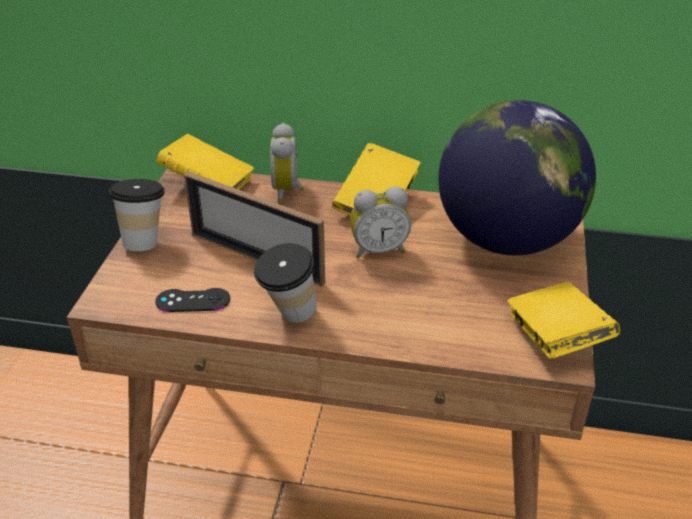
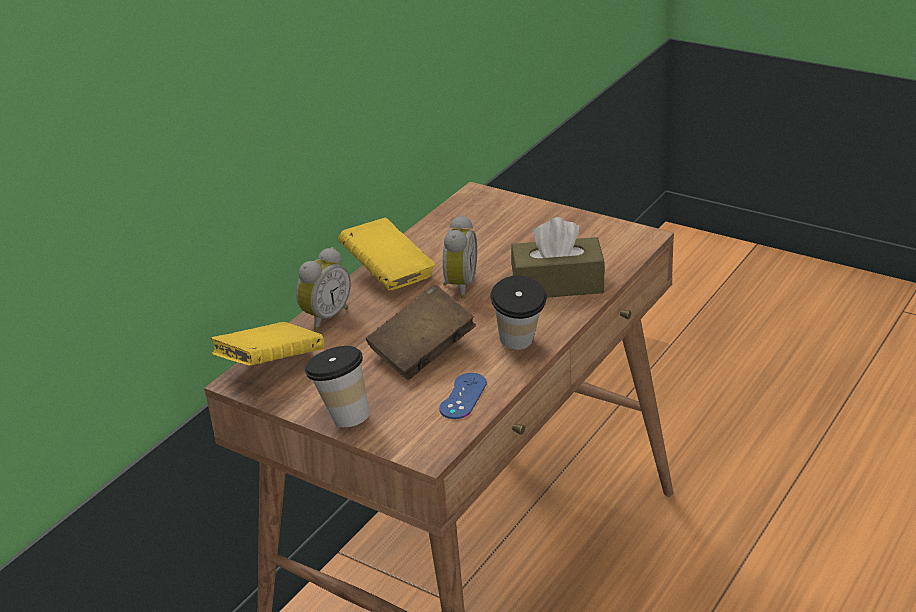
camera: 65 degrees left, 5 degrees down
(193, 300) = (463, 396): black game controller -> blue game controller
(256, 258) = (423, 352): picture frame -> brown book
(289, 190) = (325, 317): alarm clock -> alarm clock turned 75 degrees counterclockwise
(418, 315) = (557, 284): none -> brown tissue box
(506, 239) = (488, 223): globe -> none
(555, 338) = (619, 233): yellow book -> none

